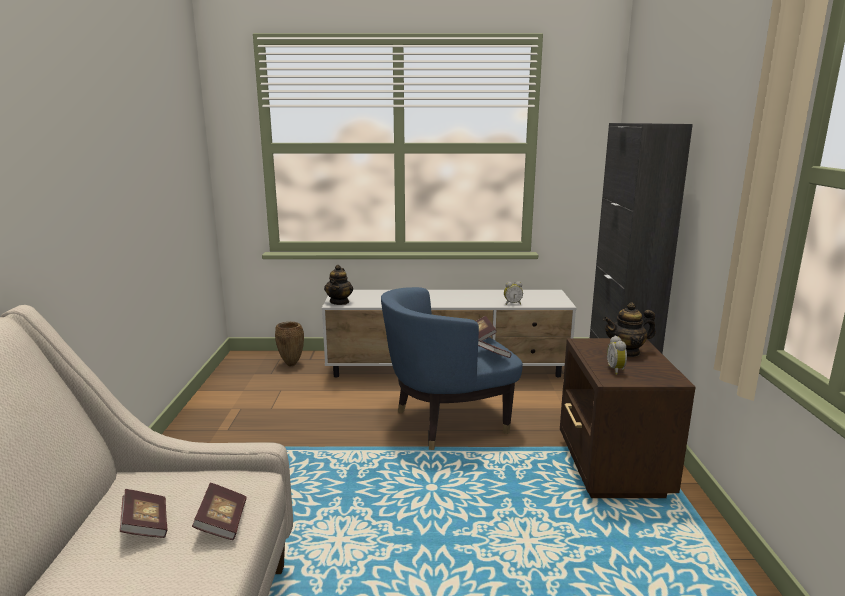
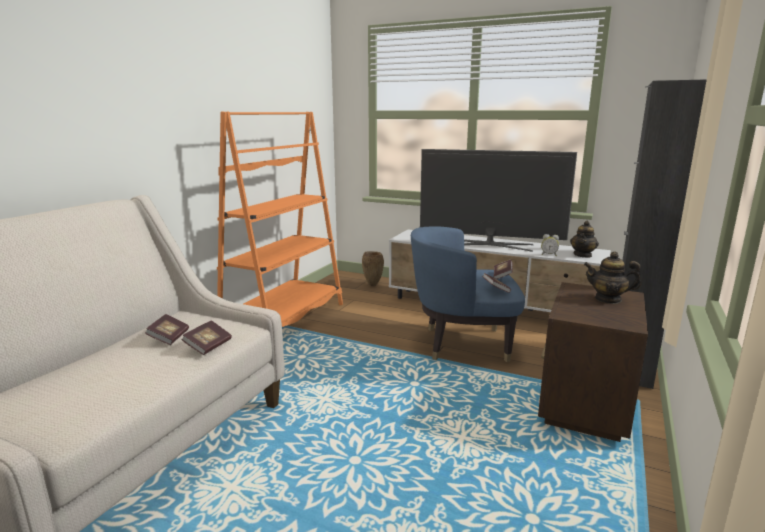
camera: 25 degrees right, 0 degrees up
(207, 439) = (285, 320): none -> orange bookcase
(339, 302) = (405, 237): teapot -> teapot (583, 255)
(443, 299) = (490, 245): none -> television
(616, 370) = (581, 310): alarm clock -> none

